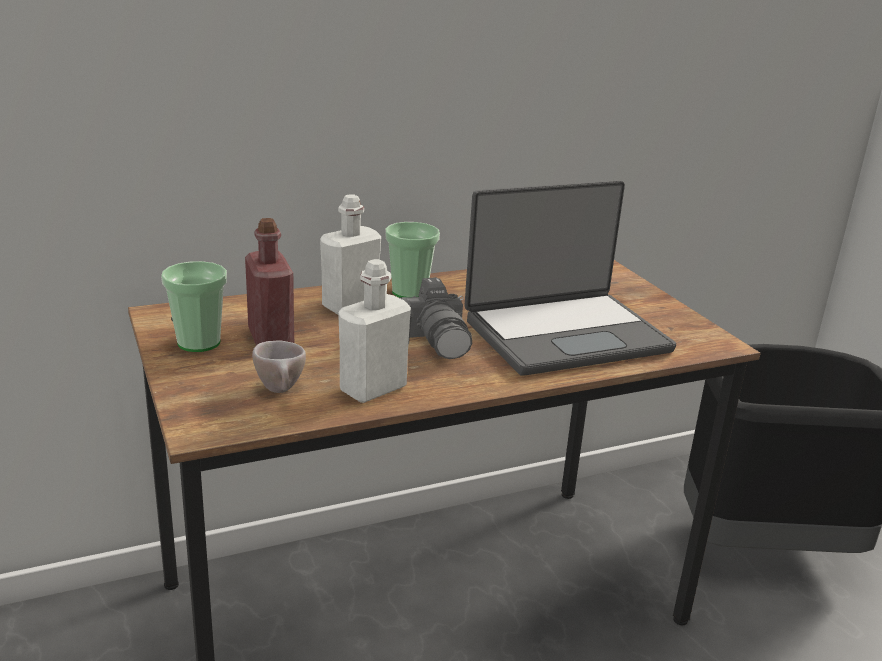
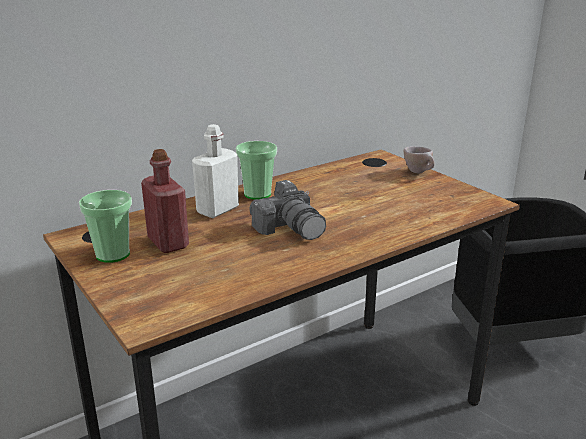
camera: 10 degrees left, 0 degrees up
(282, 391) = (195, 283): beige cup -> beige cup (420, 172)
(373, 389) = (264, 270): white bottle -> none
(564, 334) = (382, 210): laptop -> none

